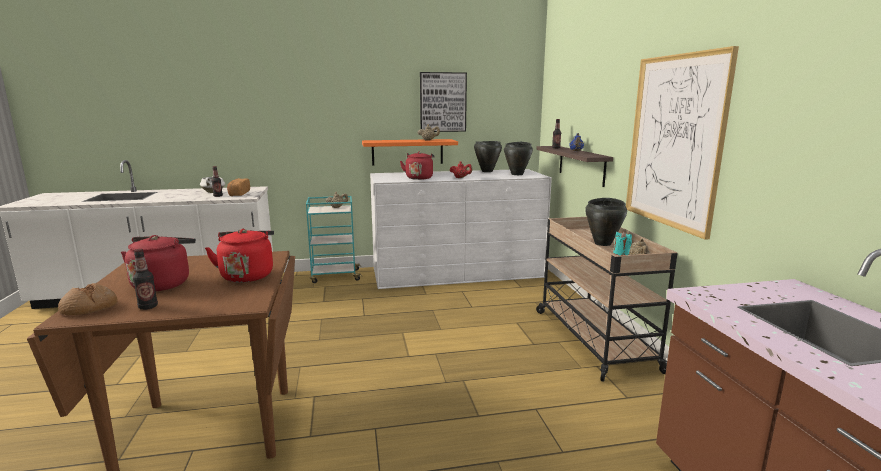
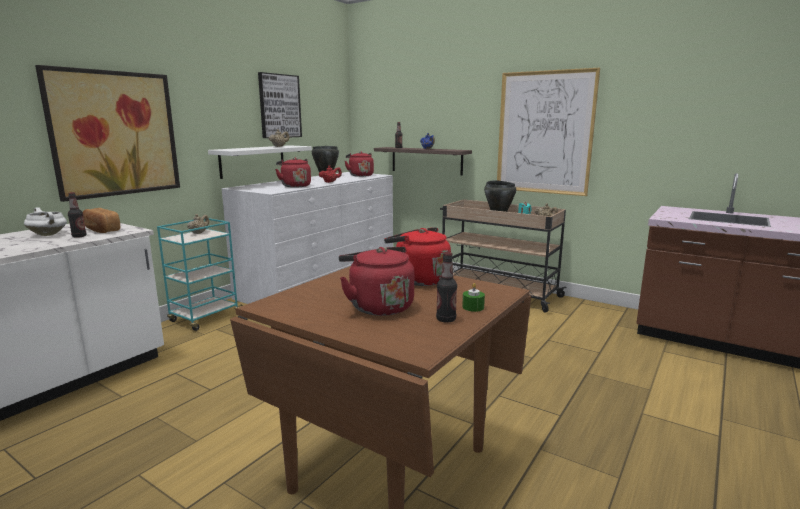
camera: 45 degrees left, 0 degrees up
(89, 308) = (403, 340): bread -> none
(188, 306) = (473, 307): none -> green candle
(284, 126) = (115, 134): none -> picture
(407, 152) = (252, 161): orange shelf -> white shelf
(517, 174) = (360, 175): black cooking pot -> red kettle

